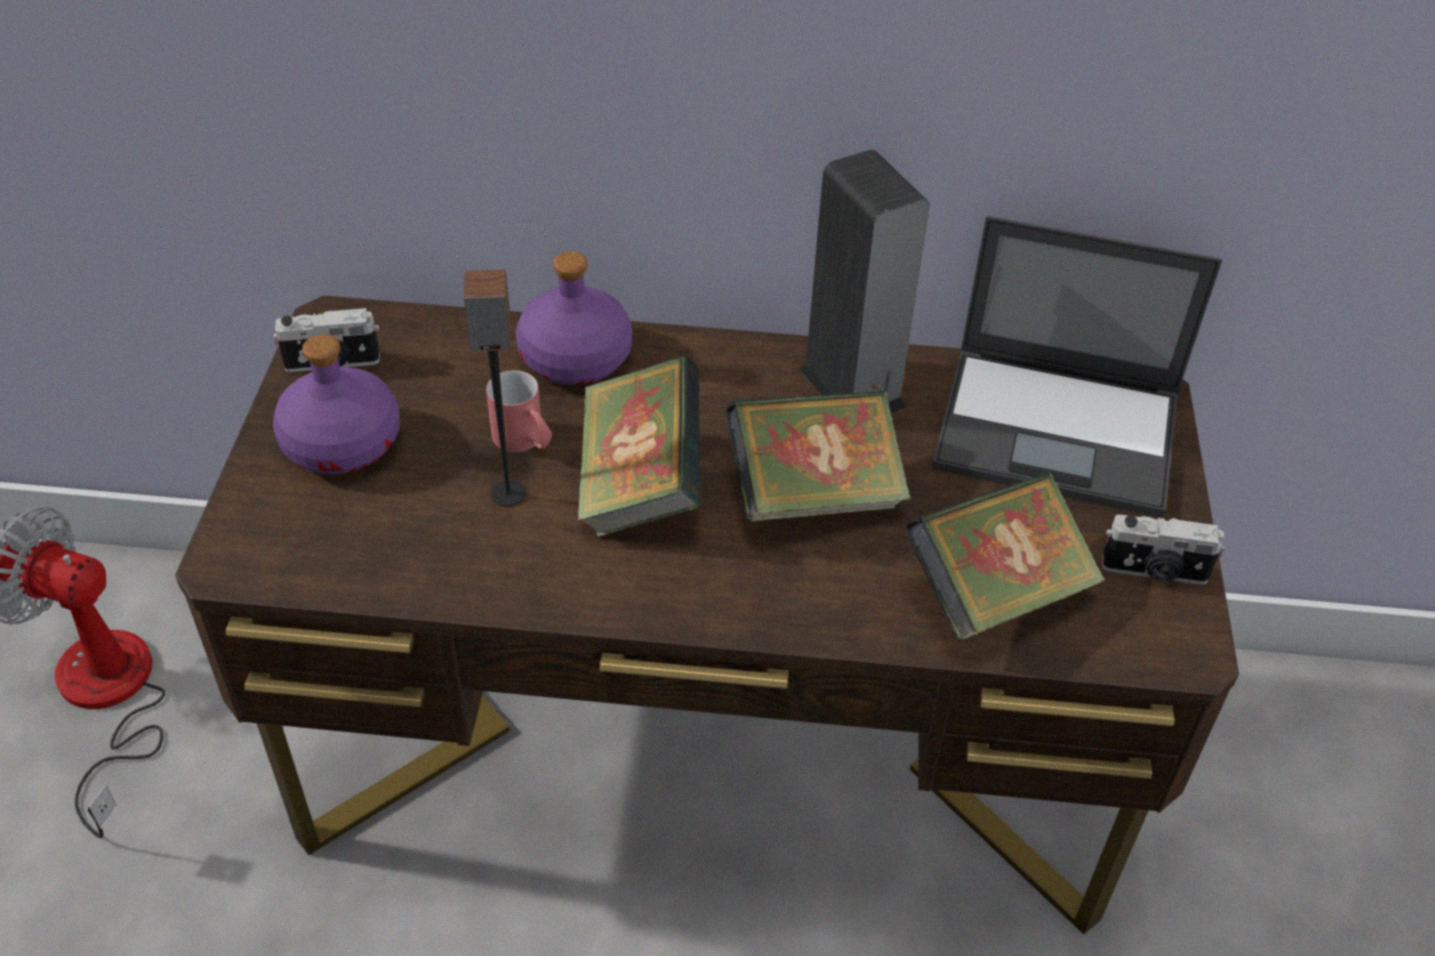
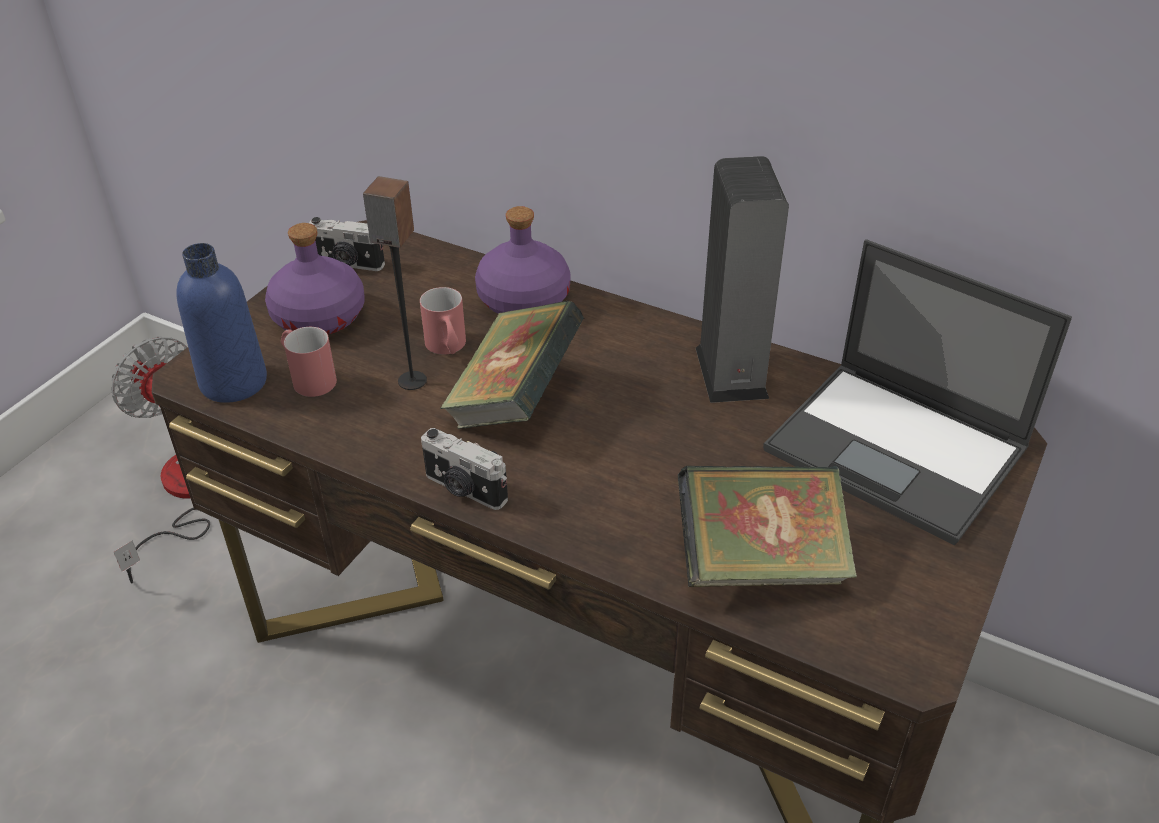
camera: 25 degrees right, 5 degrees down
(290, 556) = (233, 382): none -> blue bottle
(380, 524) = (308, 378): none -> red mug
(813, 494) = (649, 443): book -> none
(1154, 572) = (921, 589): camera -> camera (464, 489)

